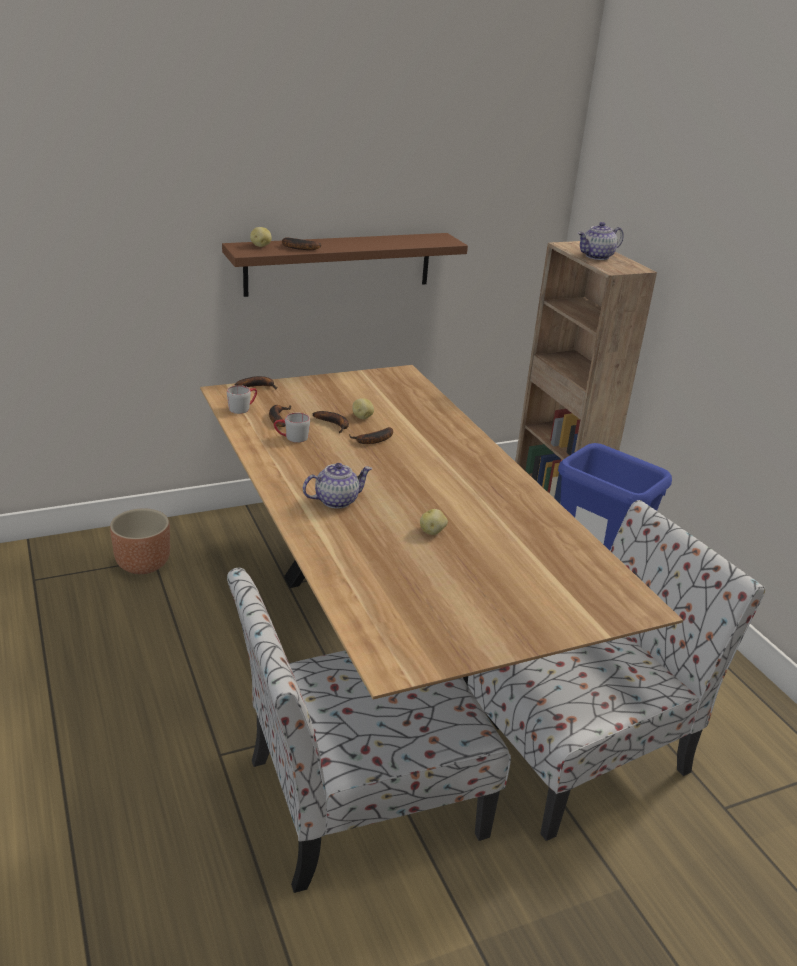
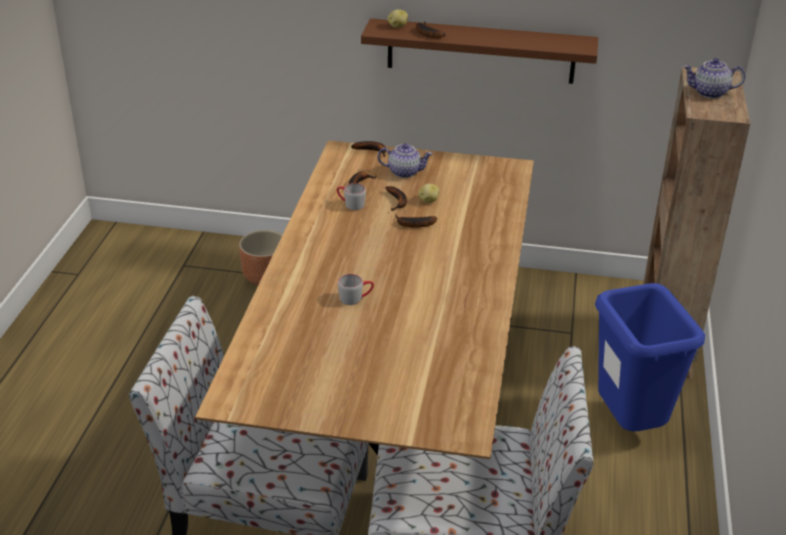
camera: 35 degrees right, 5 degrees up
(243, 408) = (341, 167): grey mug -> grey mug (356, 298)
(337, 500) = (327, 267): teapot -> teapot (405, 172)
(432, 531) = (372, 316): potato -> none

